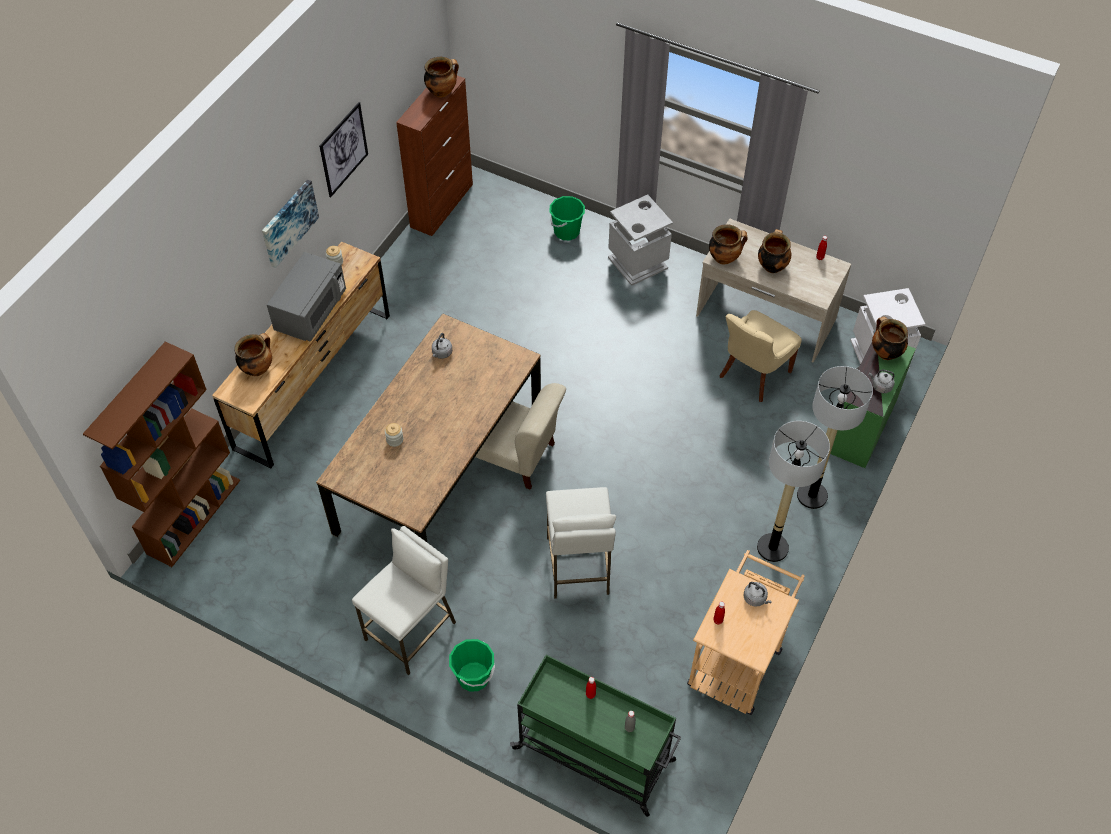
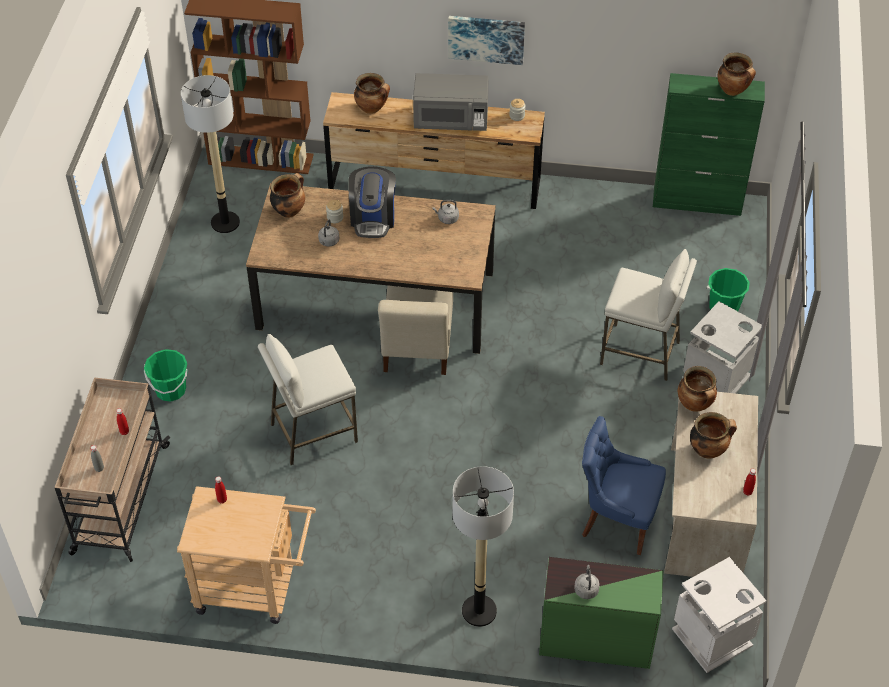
camera: 70 degrees right, 5 degrees down
(344, 149) = (586, 38): picture -> none
(411, 409) = (373, 218): none -> coffee machine
(411, 631) = (201, 333): white stool -> white stool (640, 353)
(442, 205) = (697, 202): brown cabinet -> green cabinet
(595, 755) = (120, 500): green cart -> beige cart
(753, 374) = (616, 519): beige chair -> blue chair
(755, 598) = (257, 525): grey kettle -> grey kettle (328, 242)
(772, 548) = (397, 589): floor lamp -> floor lamp (225, 222)
(885, 352) = (638, 584): cooking pot -> cooking pot (289, 210)

